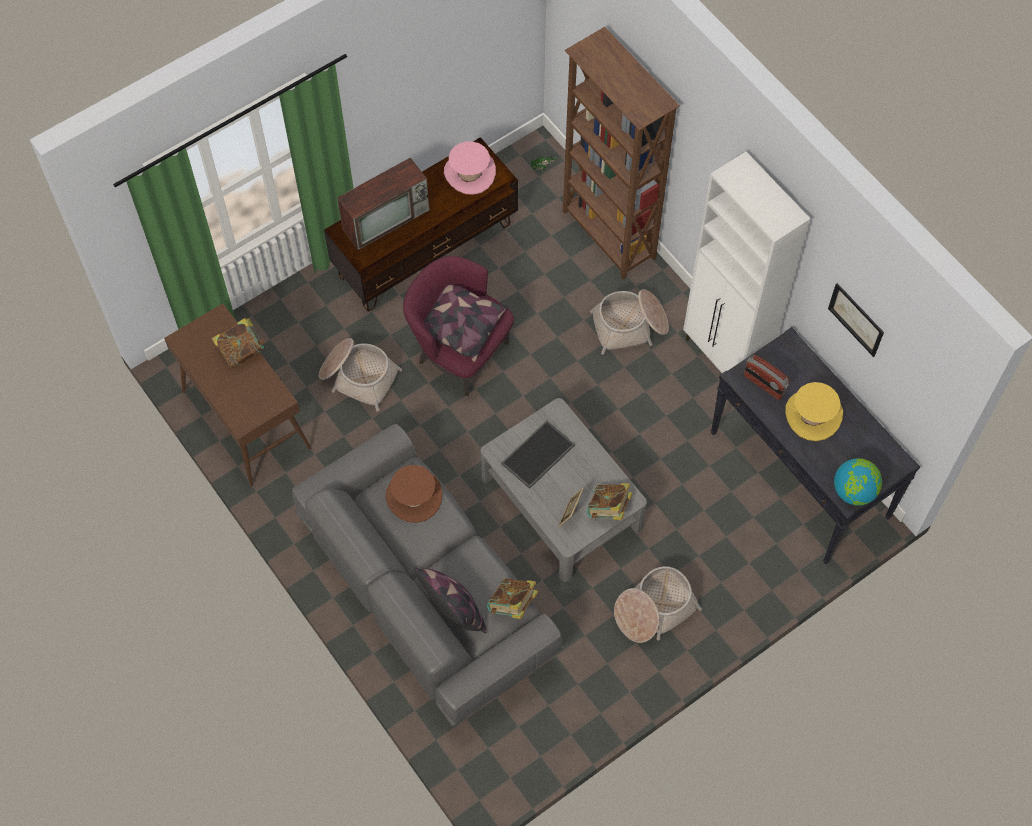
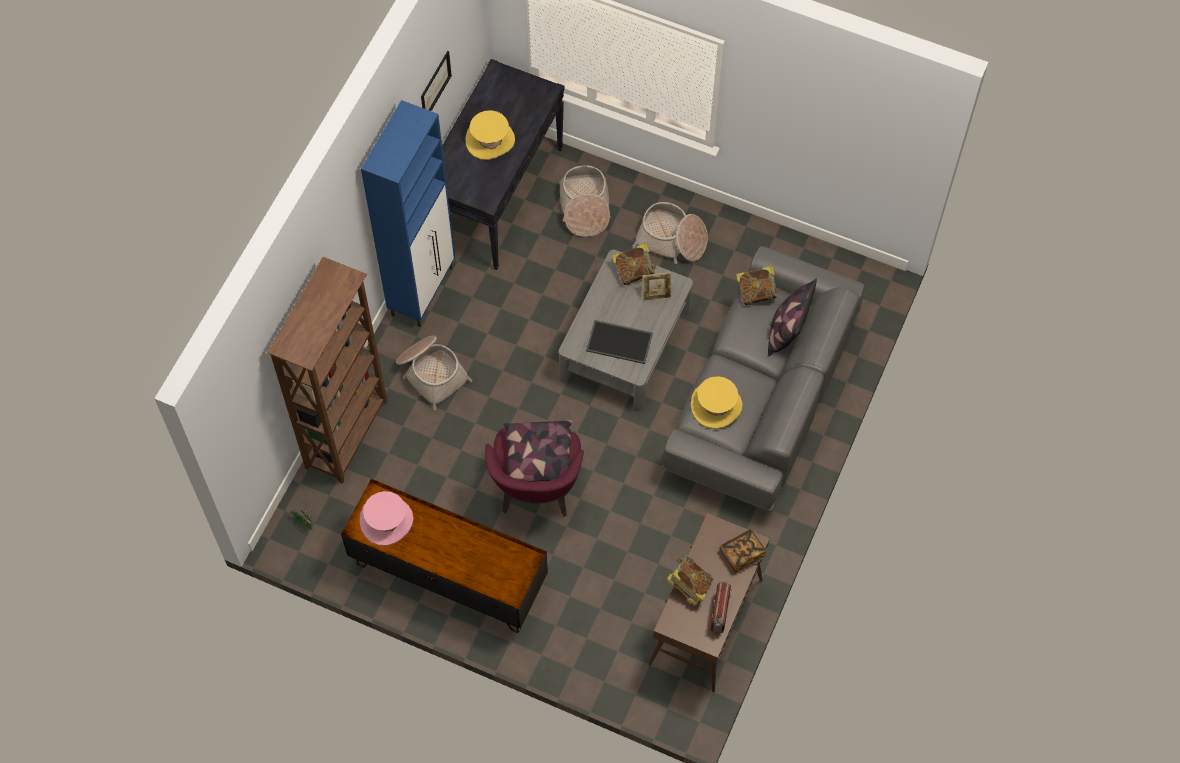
camera: 120 degrees left, 0 degrees up
(239, 408) = (742, 554): none -> book
(358, 377) = (609, 556): basket -> basket (584, 207)
(387, 218) = (475, 562): television -> none
(414, 496) = (716, 406): brown hat -> yellow hat
(724, 360) = (423, 290): white cabinet -> blue cabinet
(764, 384) = (483, 182): radio -> radio (720, 612)
(854, 491) = (539, 89): globe -> none

